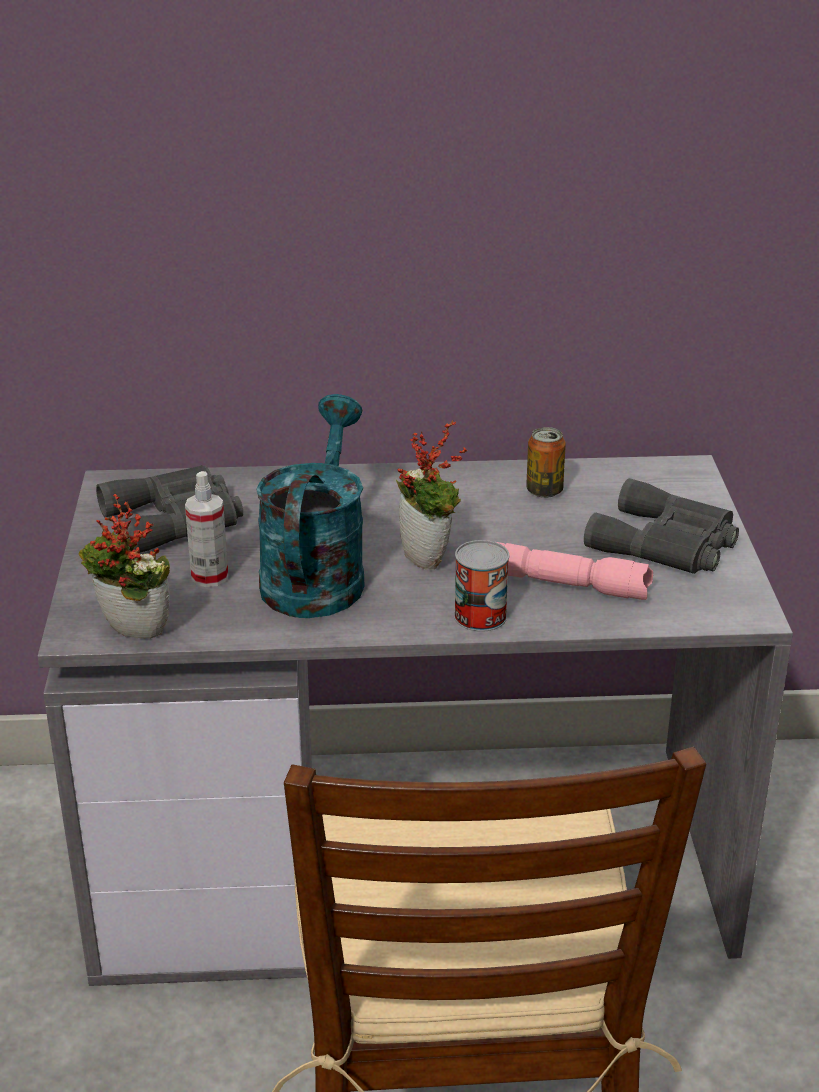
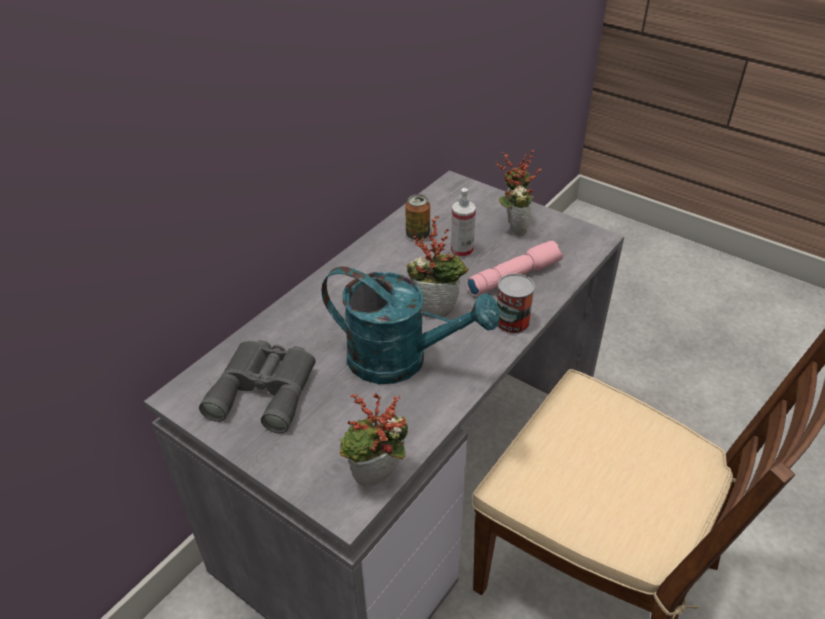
camera: 50 degrees left, 10 degrees up
(210, 577) = (352, 408): spray bottle -> spray bottle (461, 251)
(316, 574) = (401, 360): turquoise watering can -> turquoise watering can turned 150 degrees clockwise
(667, 544) = (513, 227): grey binoculars -> potted plant

